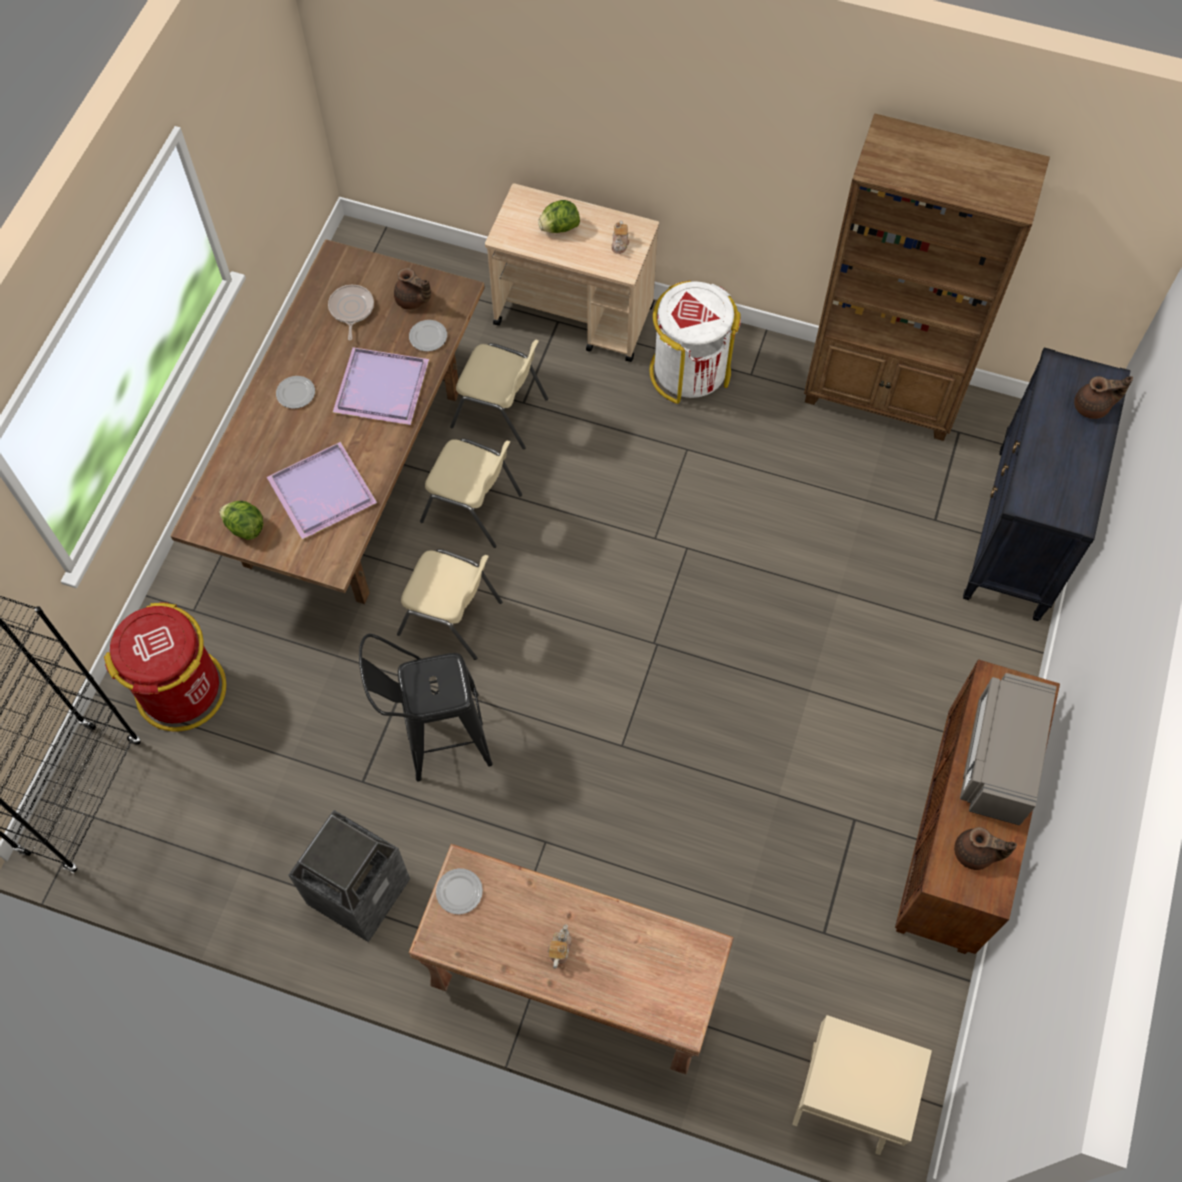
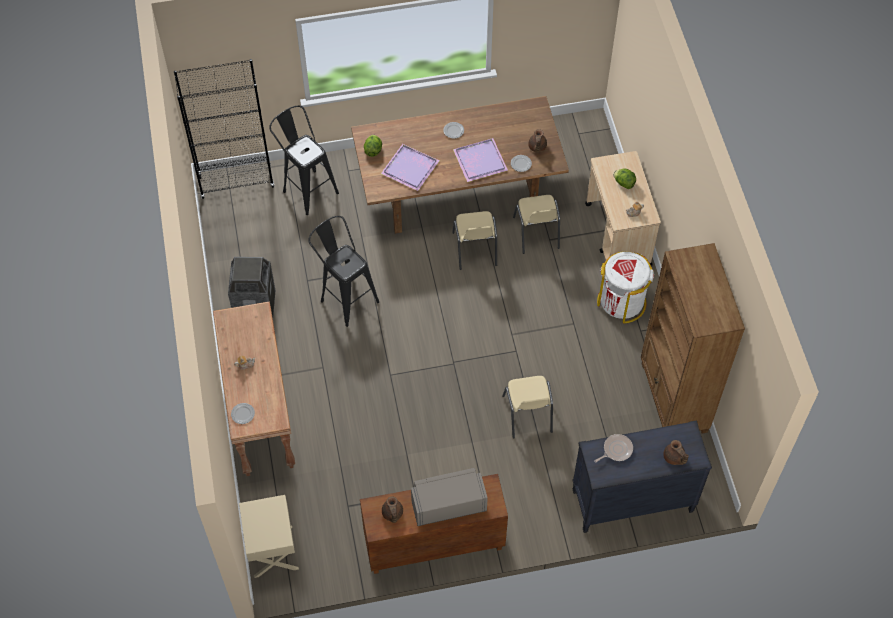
camera: 60 degrees right, 5 degrees down
(182, 690) = (307, 188): red trash can -> black stool
(351, 309) = (514, 127): frying pan -> frying pan (616, 450)
(451, 618) = (410, 272): beige chair -> beige chair (527, 414)
(459, 892) = (249, 315): plate -> plate (243, 414)

